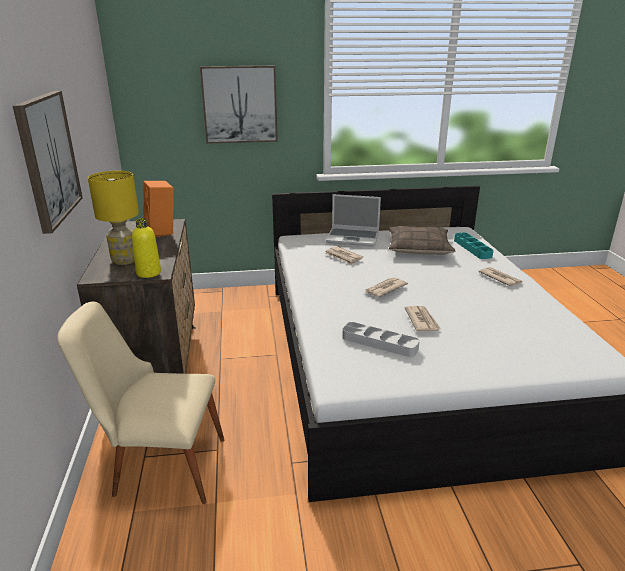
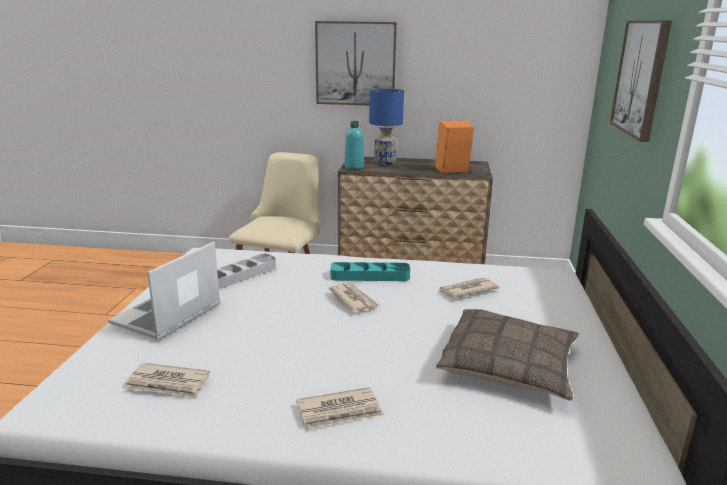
camera: 105 degrees right, 5 degrees down
(124, 261) = (384, 163): yellow table lamp -> blue table lamp
(148, 273) = (354, 167): yellow bottle -> turquoise bottle
(353, 238) = (552, 311): laptop -> laptop (167, 315)
(422, 320) = (261, 305): newspaper -> newspaper (168, 384)
(472, 248) = (501, 432): turquoise tray -> turquoise tray (370, 276)

